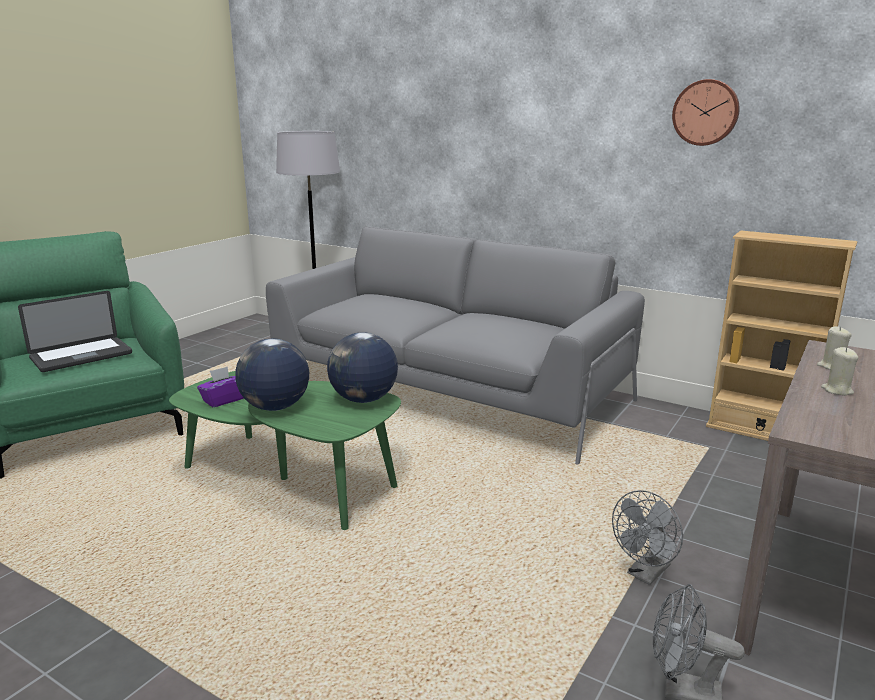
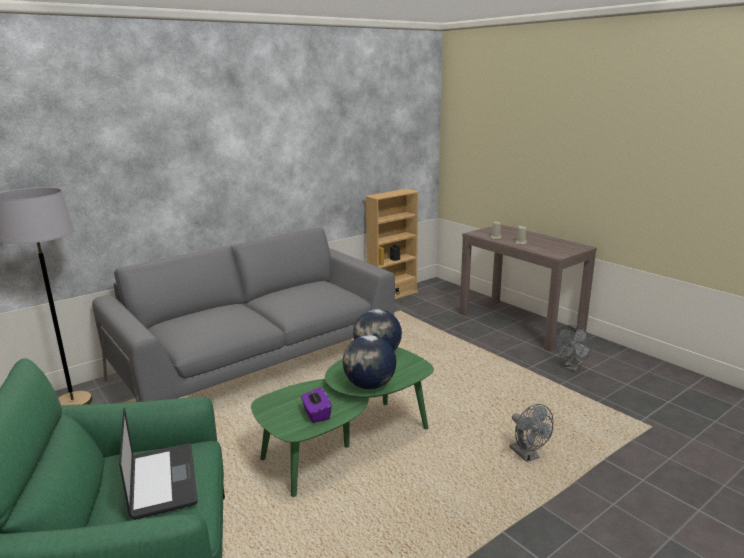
camera: 70 degrees left, 0 degrees up
(645, 574) = (498, 354): grey fan -> grey fan (528, 456)
(706, 112) = (338, 134): wall clock -> none

